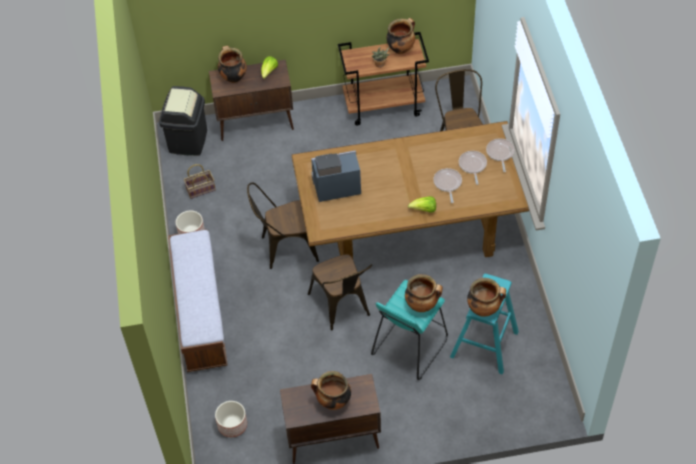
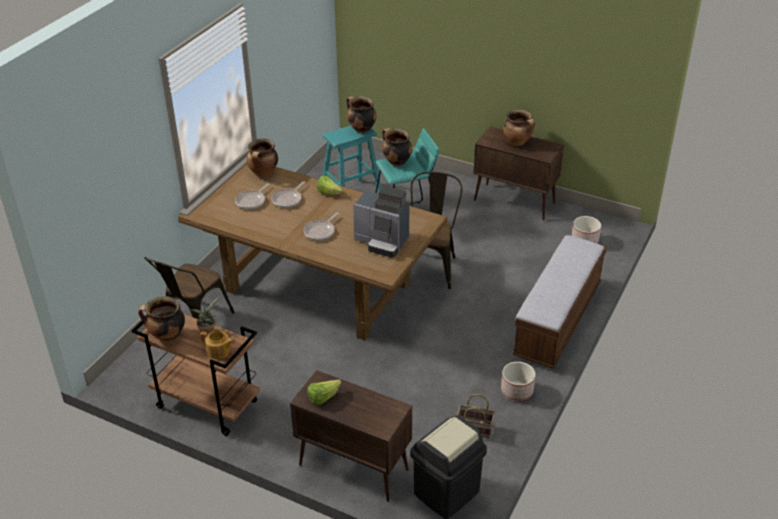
camera: 145 degrees left, 15 degrees down
(233, 77) = (367, 416): cooking pot -> cooking pot (263, 174)
(284, 248) = (438, 331): brown chair -> none
(358, 58) = (219, 351): none -> teapot
(500, 153) = (219, 198): frying pan -> frying pan (320, 231)

